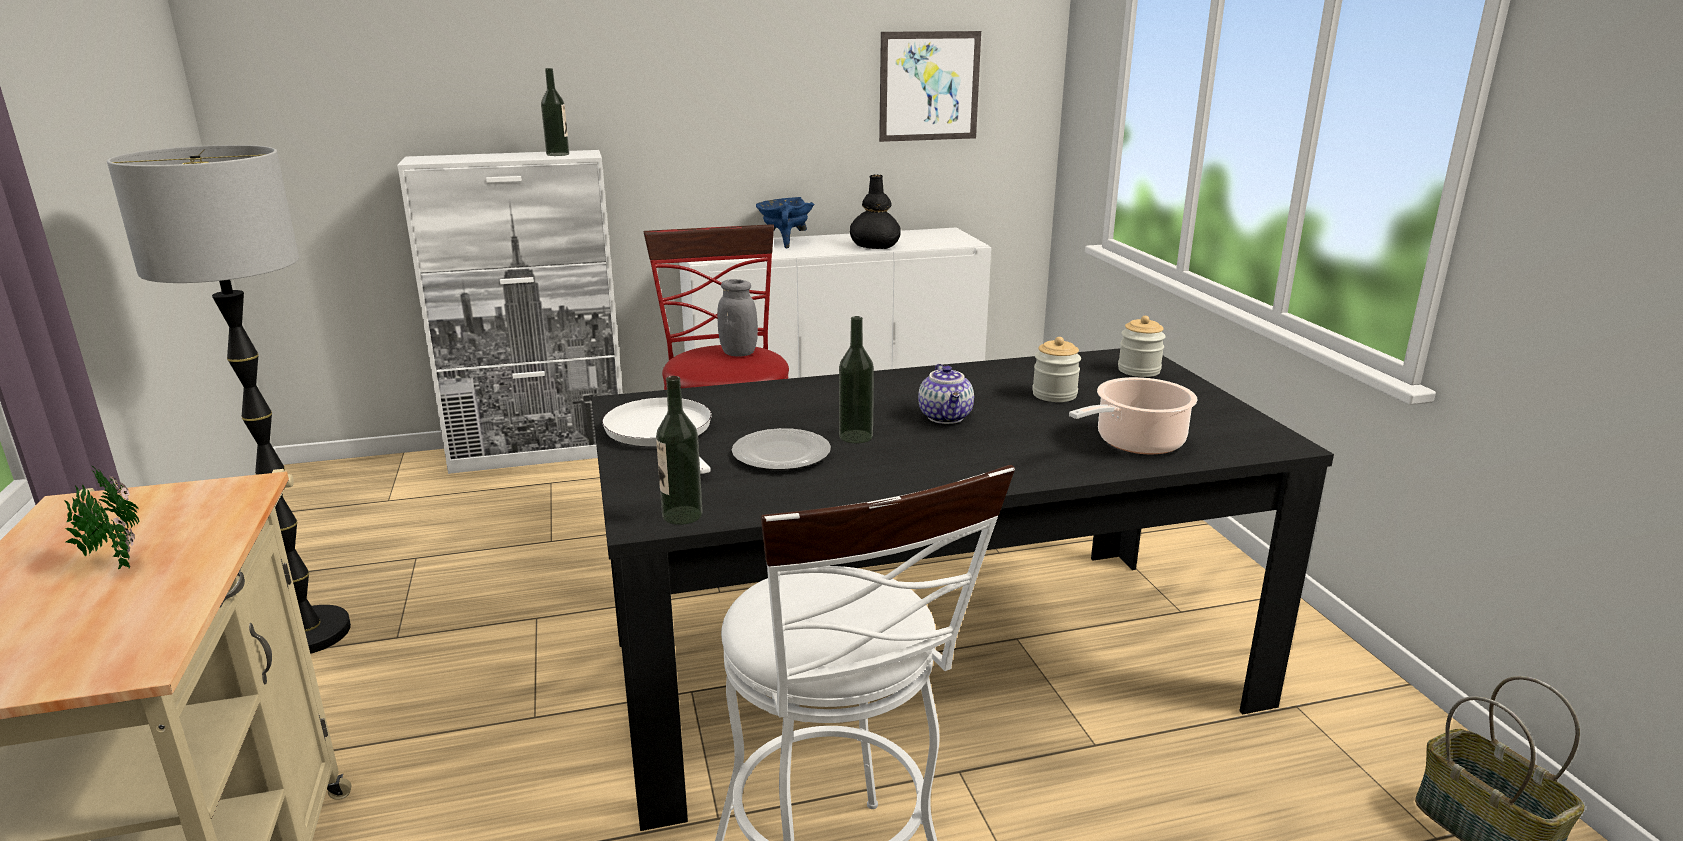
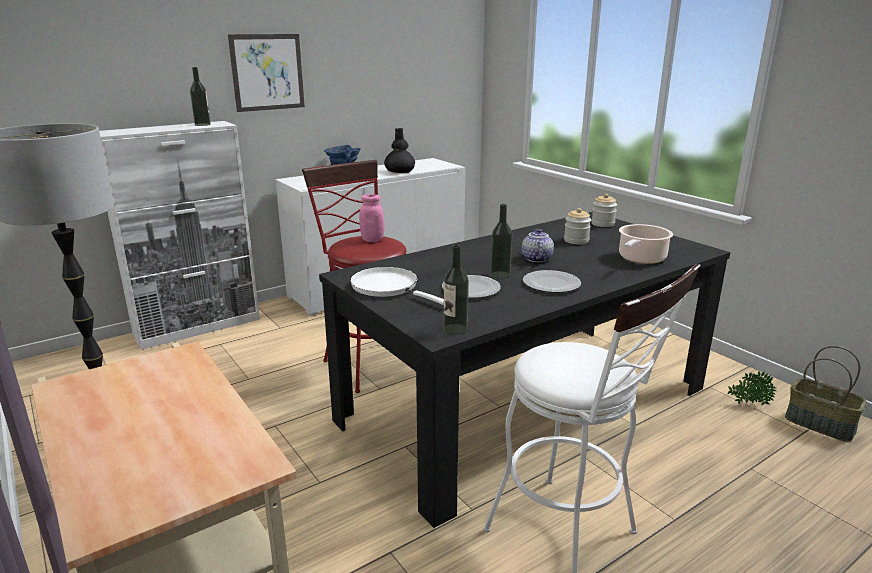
camera: 20 degrees left, 0 degrees up
(113, 560) = (149, 412): potted plant -> potted plant (748, 404)
(738, 353) = (372, 240): grey jar -> pink jar
(920, 465) = (550, 284): none -> plate
(929, 86) = (414, 74): picture -> picture (267, 72)
(946, 417) = (536, 258): teapot -> teapot turned 150 degrees counterclockwise

